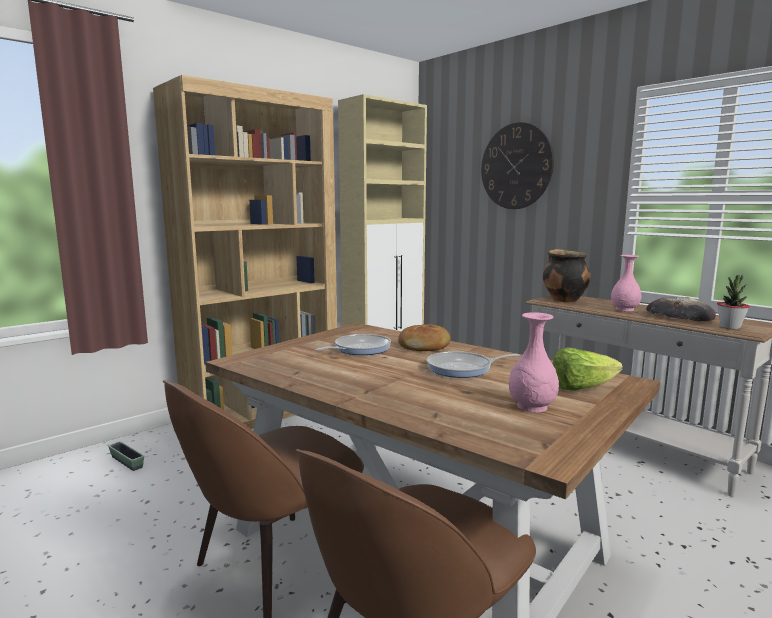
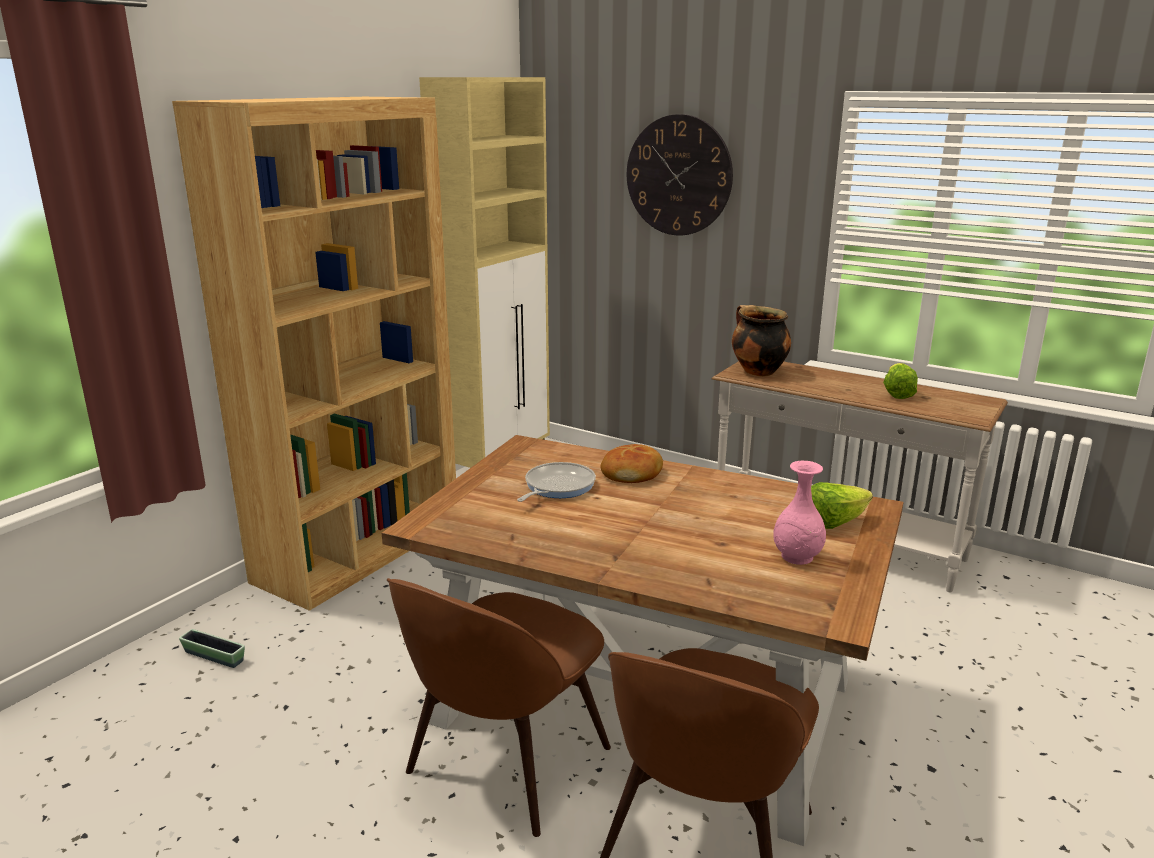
camera: 15 degrees left, 10 degrees up
(463, 369) = (697, 507): frying pan -> none
(625, 309) = (835, 386): pink vase -> none
(679, 316) = (896, 394): bread -> lettuce
(730, 327) = (953, 410): potted plant -> none

